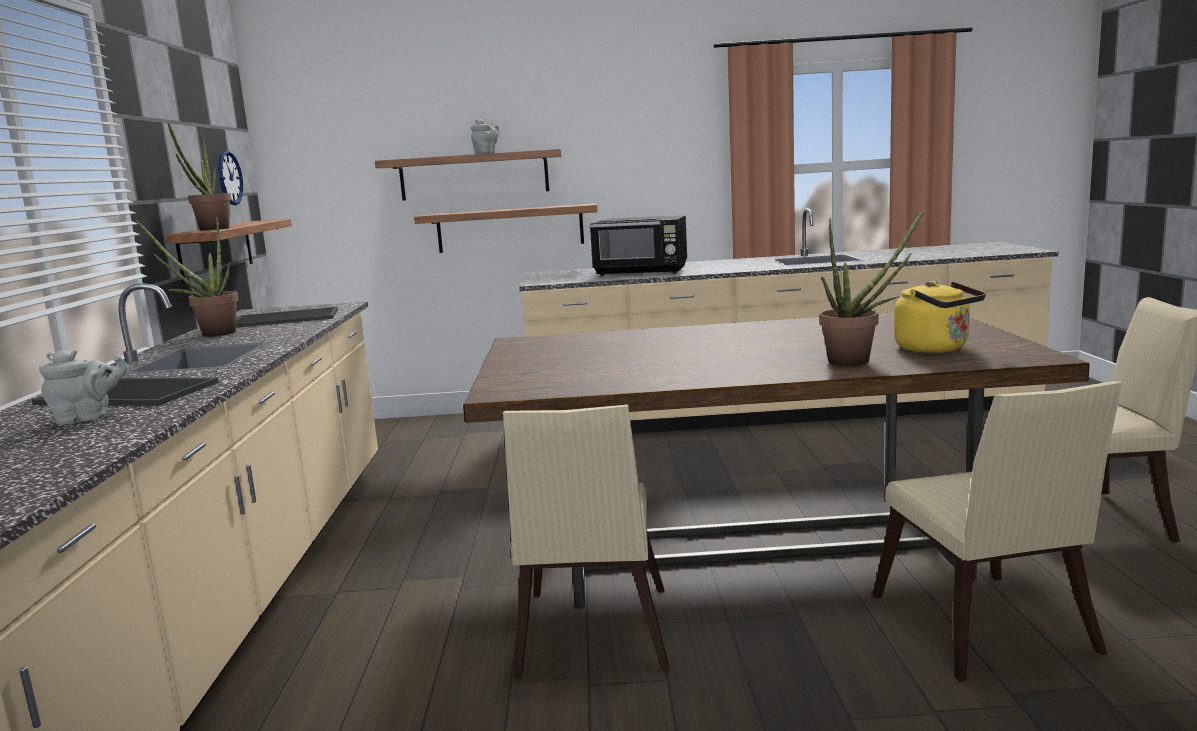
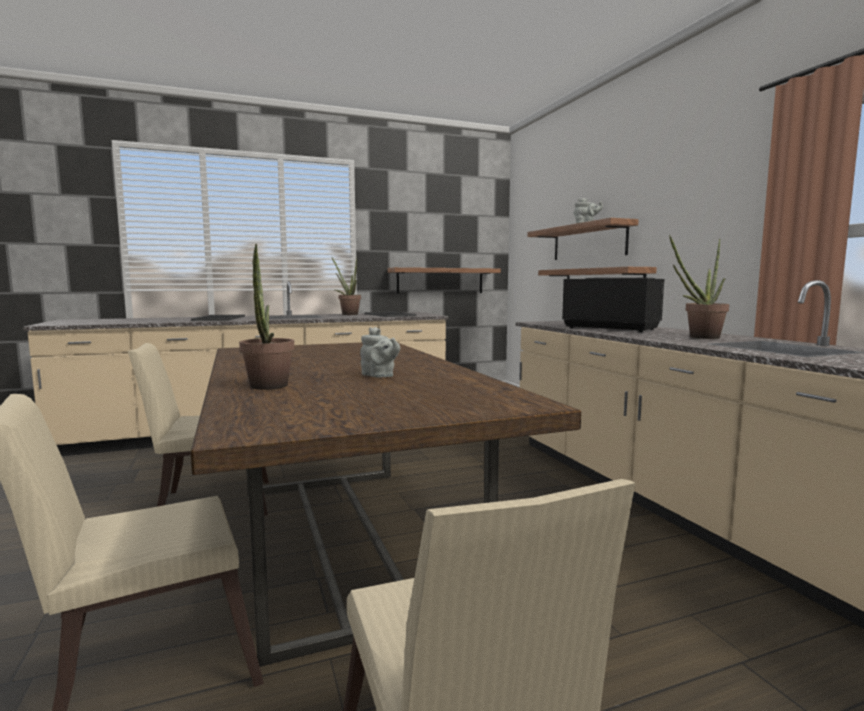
camera: 70 degrees right, 5 degrees down
(88, 418) = (178, 319): grey teapot -> grey teapot (379, 376)
(211, 229) = (411, 267): potted plant -> potted plant (699, 337)
(229, 178) = (471, 243): wall clock -> none
(642, 272) = (610, 328): black microwave -> black microwave turned 135 degrees clockwise
(936, 349) = (308, 403): yellow kettle -> none

